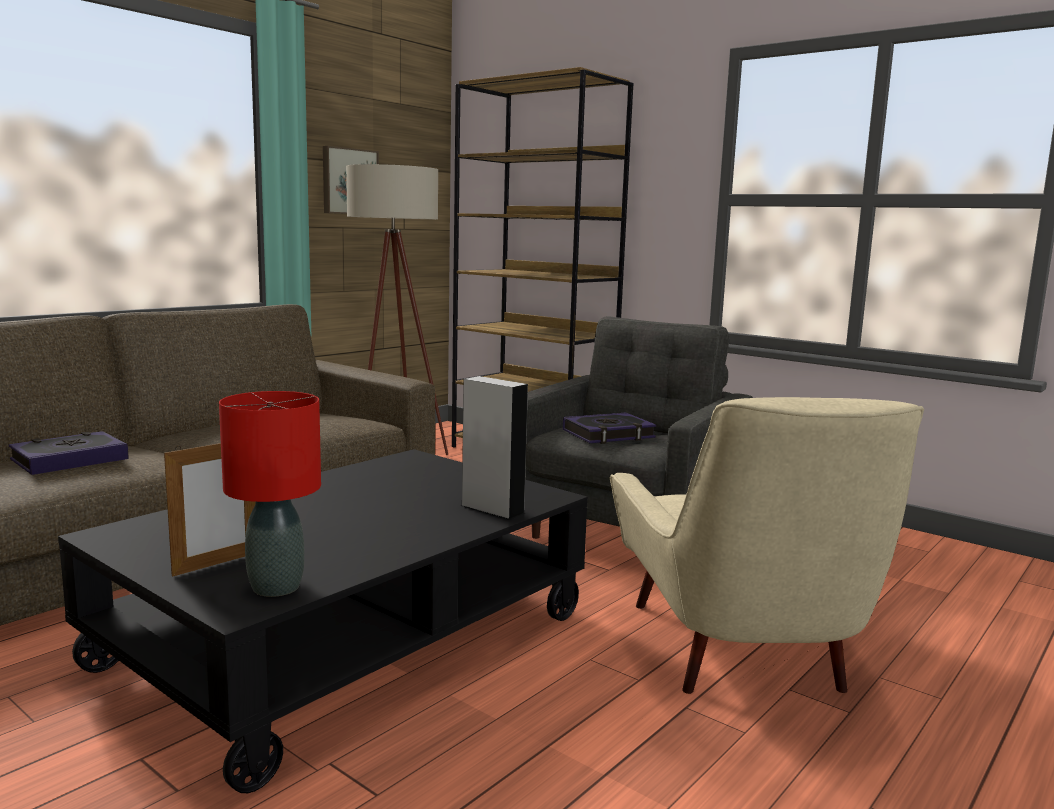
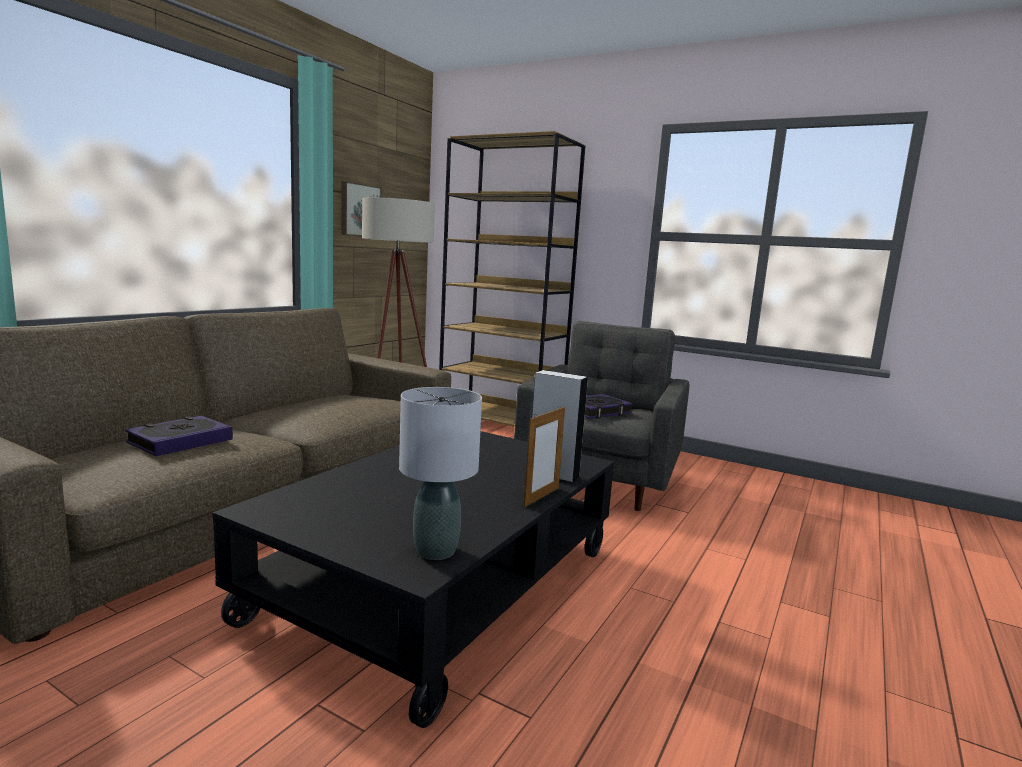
camera: 10 degrees left, 0 degrees up
(217, 563) = (371, 531): picture frame -> picture frame (541, 497)
(275, 587) = (435, 551): red table lamp -> grey table lamp
(744, 656) = (736, 578): beige armchair -> none

